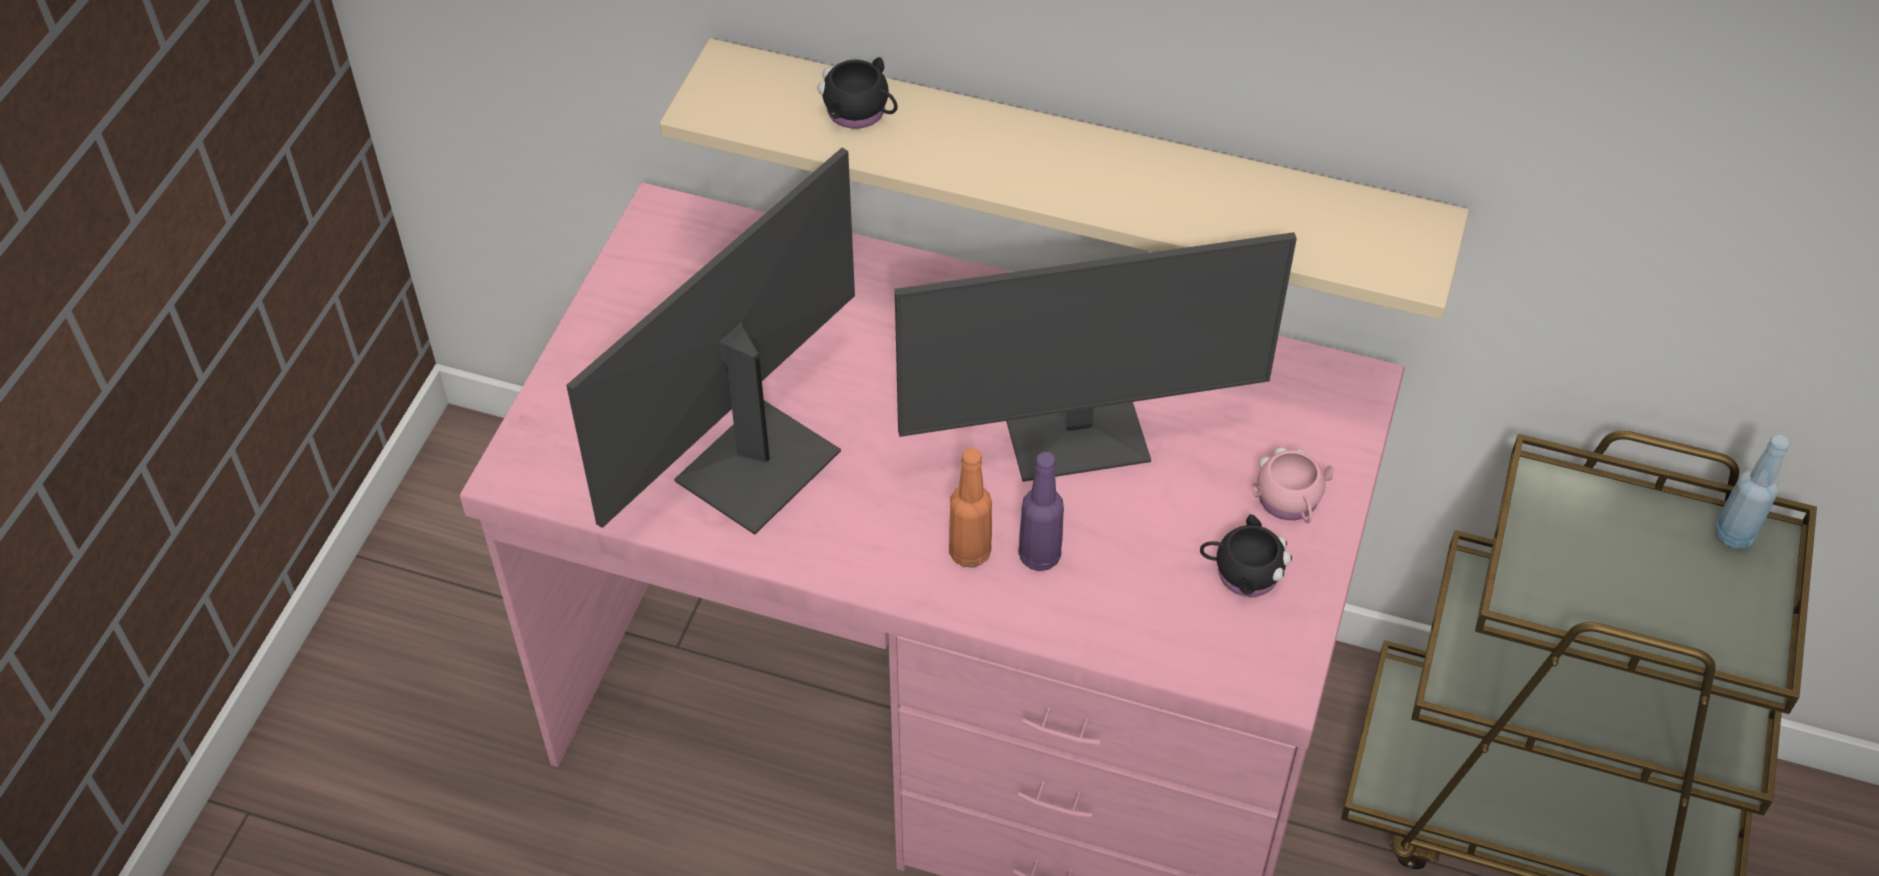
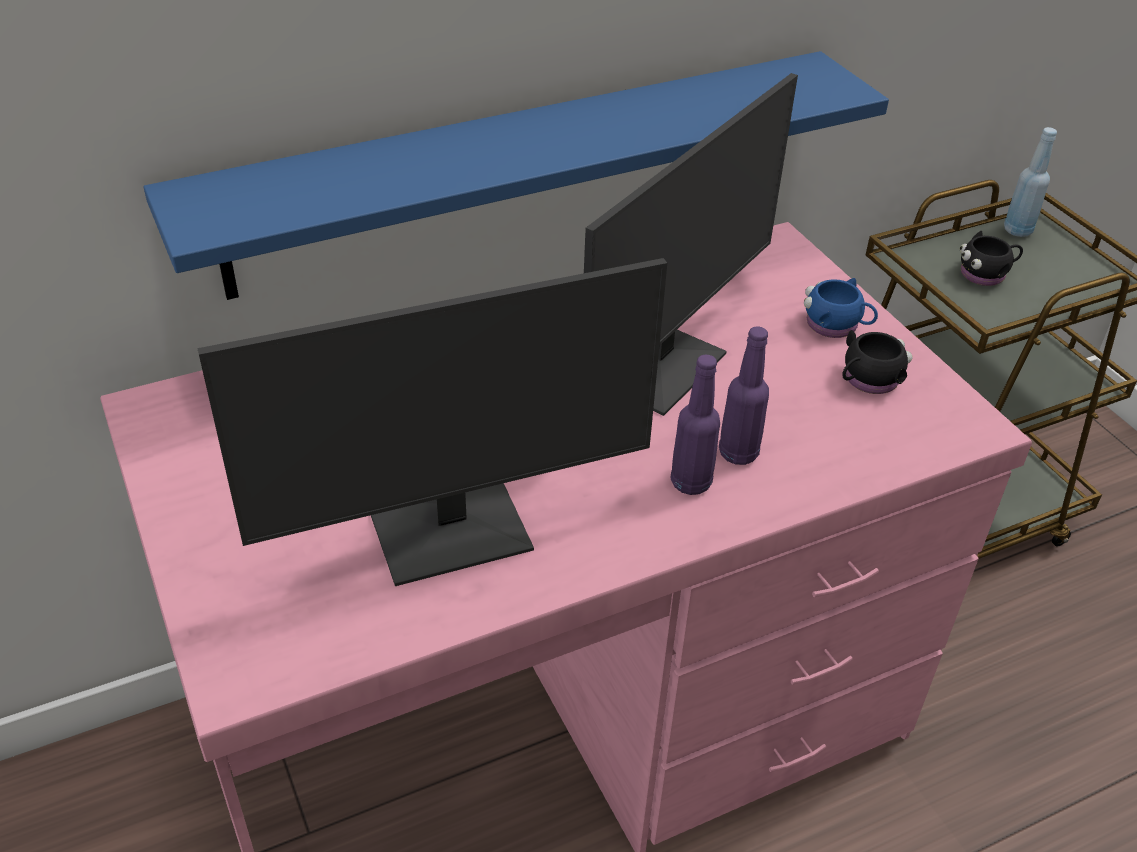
camera: 45 degrees left, 10 degrees down
(753, 464) = (451, 531): monitor -> monitor turned 105 degrees counterclockwise
(861, 112) = (348, 173): black mug -> black mug (986, 274)
(970, 552) = (690, 482): orange bottle -> purple bottle
(1072, 173) = (517, 172): beige shelf -> blue shelf
(1290, 503) = (836, 326): pink mug -> blue mug

